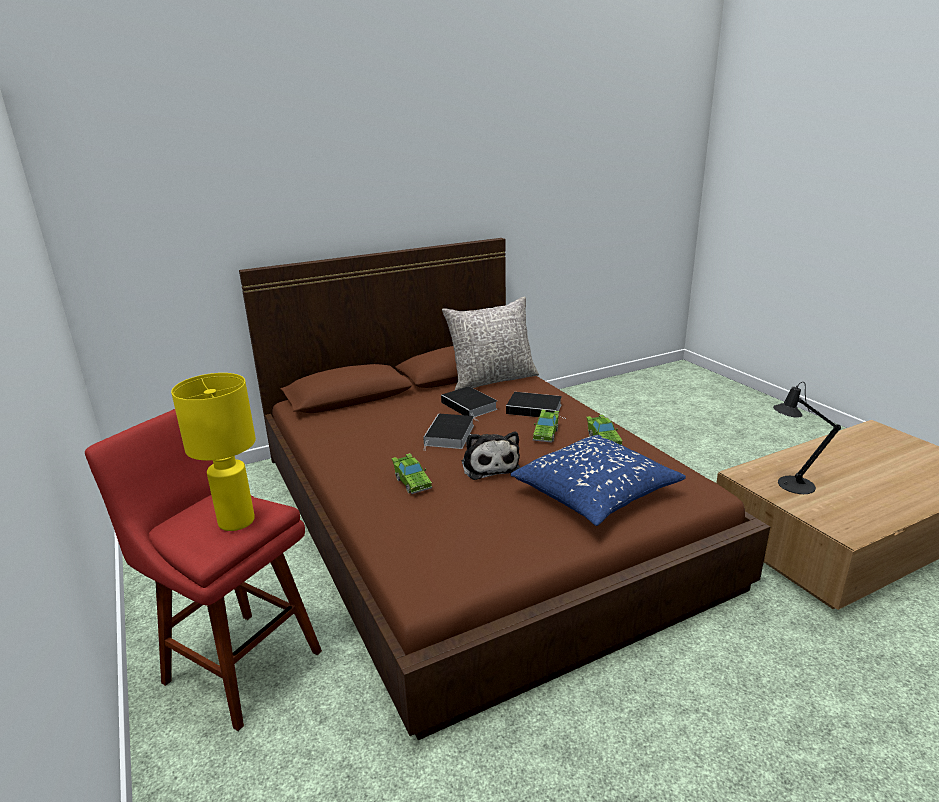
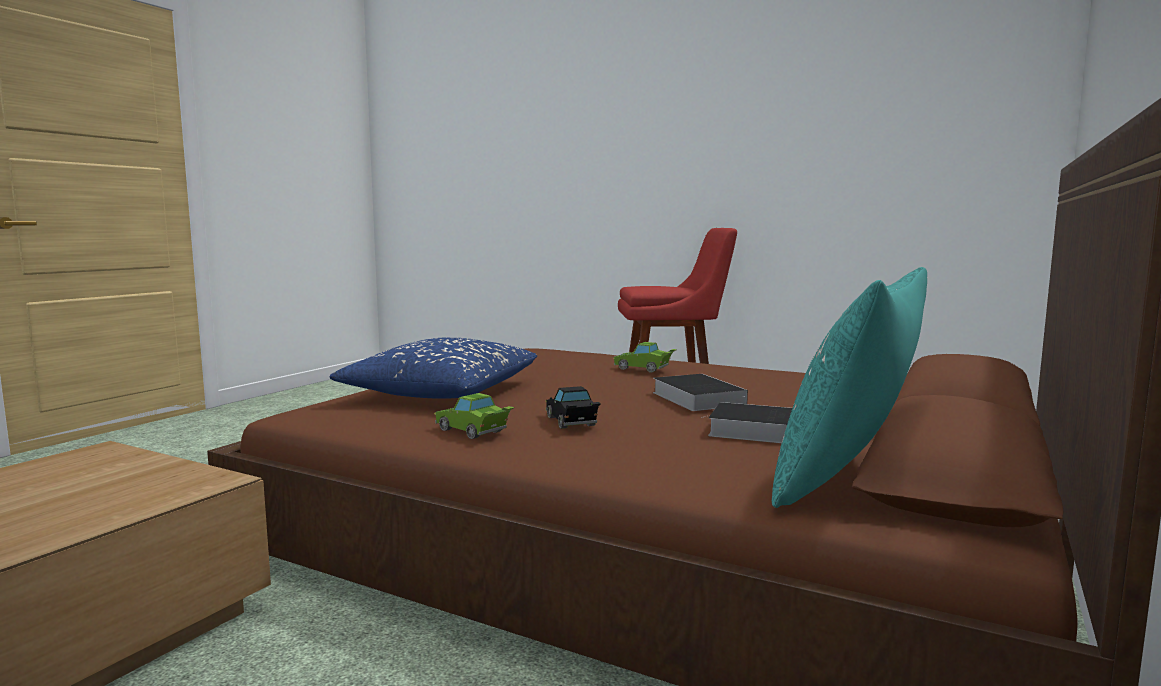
camera: 145 degrees right, 15 degrees down
(237, 521) = (644, 287): yellow table lamp -> none
(489, 465) = (593, 388): plush toy -> none
(492, 380) = (847, 479): grey pillow -> turquoise pillow
(536, 409) = (644, 447): book -> none
(546, 433) = (572, 422): green toy car -> black toy car
(790, 485) = (132, 483): black table lamp -> none

